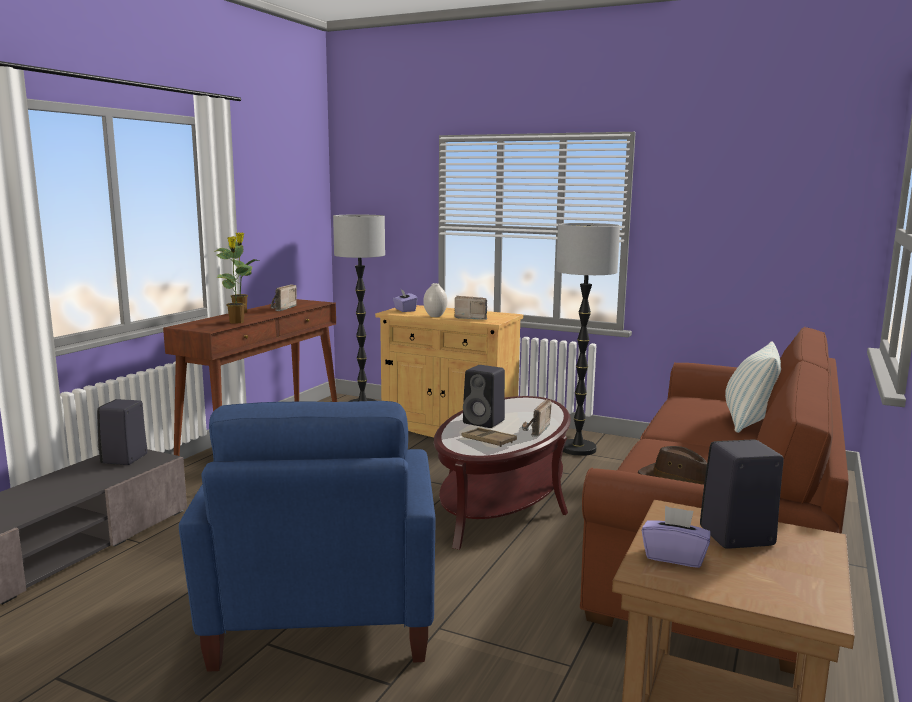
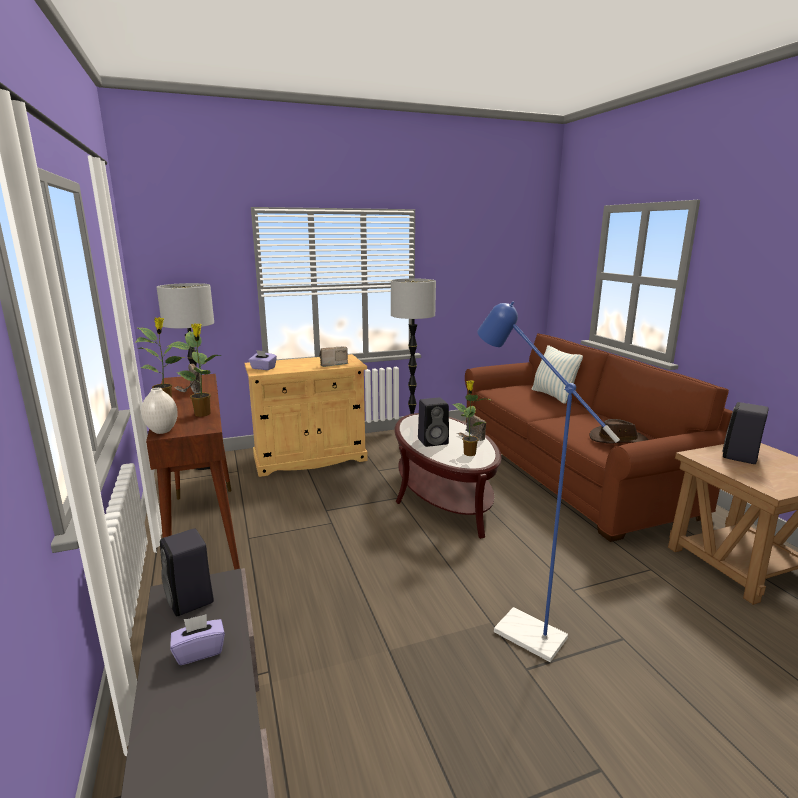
camera: 45 degrees left, 5 degrees up
(323, 620) = (518, 629): blue armchair -> blue floor lamp
(435, 316) = (303, 368): white vase -> white vase (162, 431)
(488, 441) = (469, 453): brown tray -> potted plant
(674, 556) = (758, 477): purple tissue box -> purple tissue box (199, 651)

